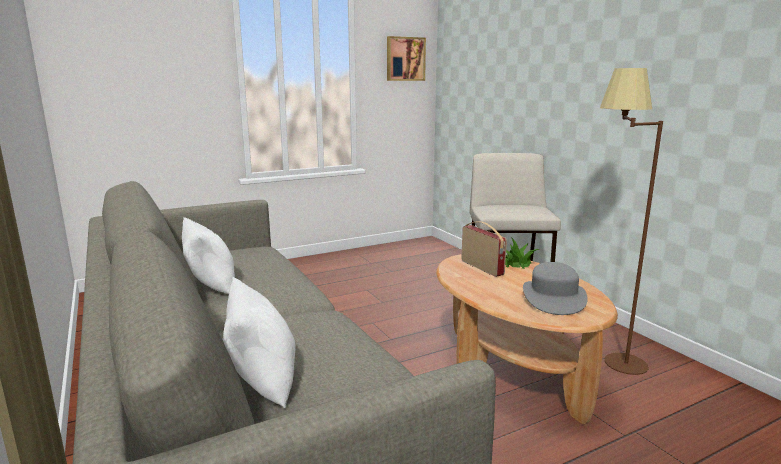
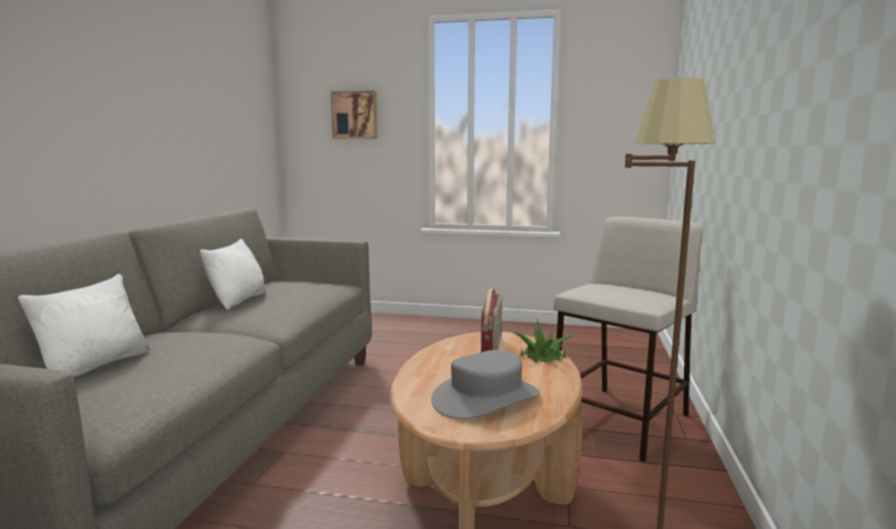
camera: 40 degrees right, 5 degrees down
(405, 59) = (626, 105): picture -> picture (355, 115)

